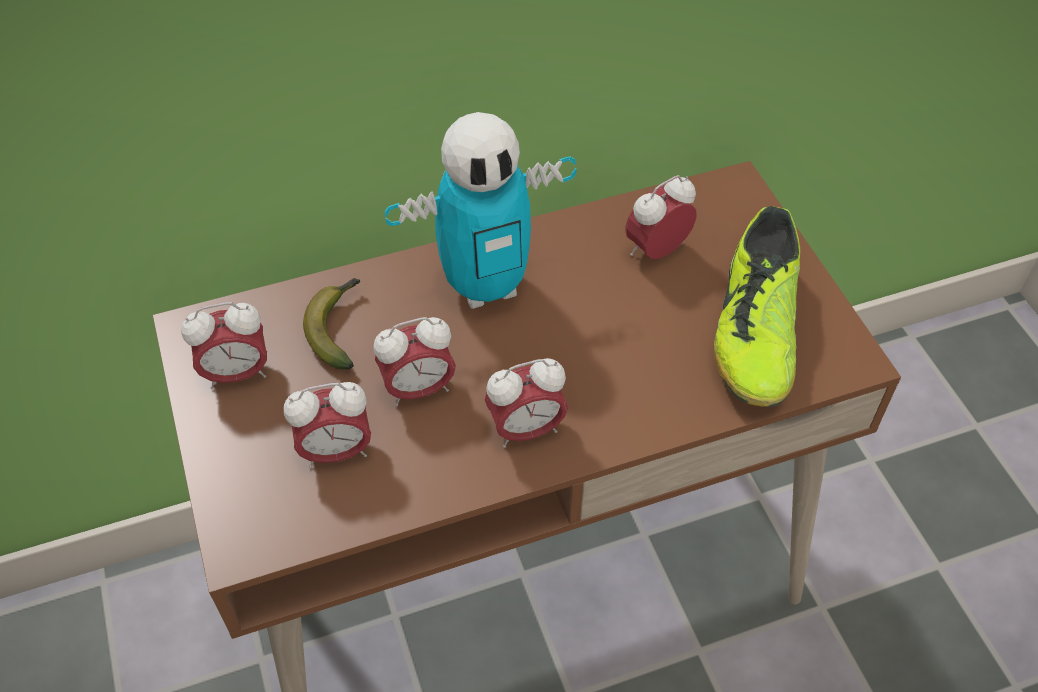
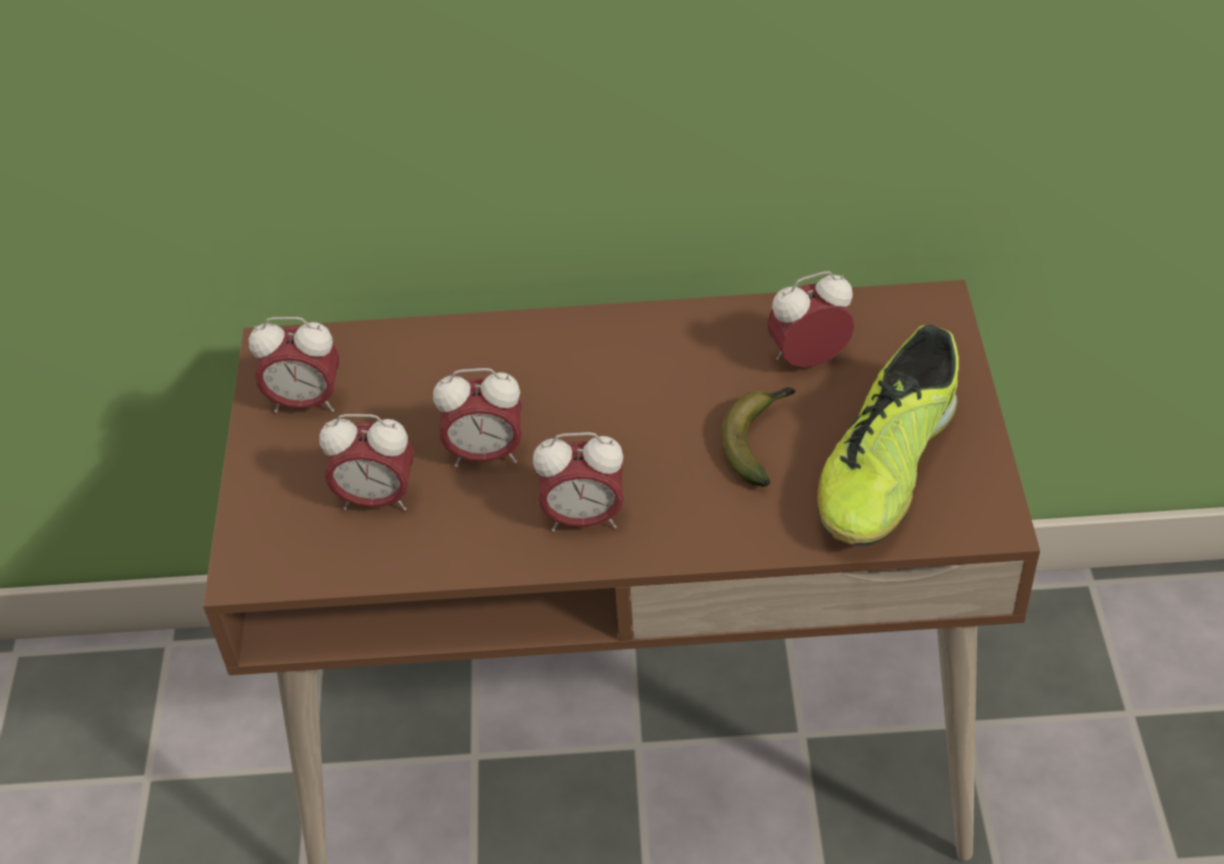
camera: 20 degrees right, 5 degrees down
(338, 327) = (426, 376): banana -> banana (759, 439)
(485, 286) = (600, 362): toy robot -> none

